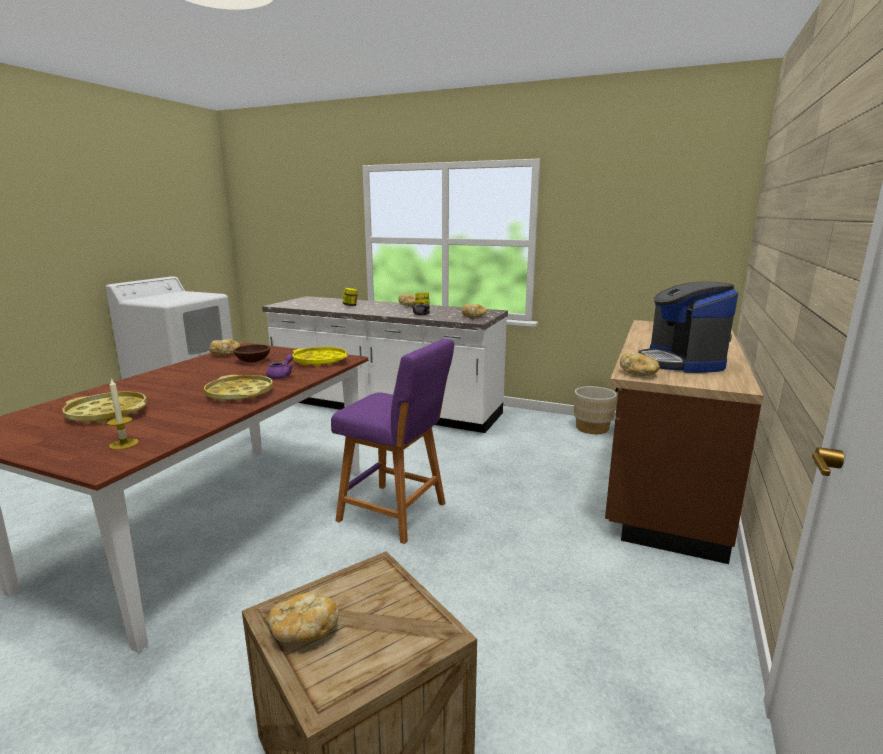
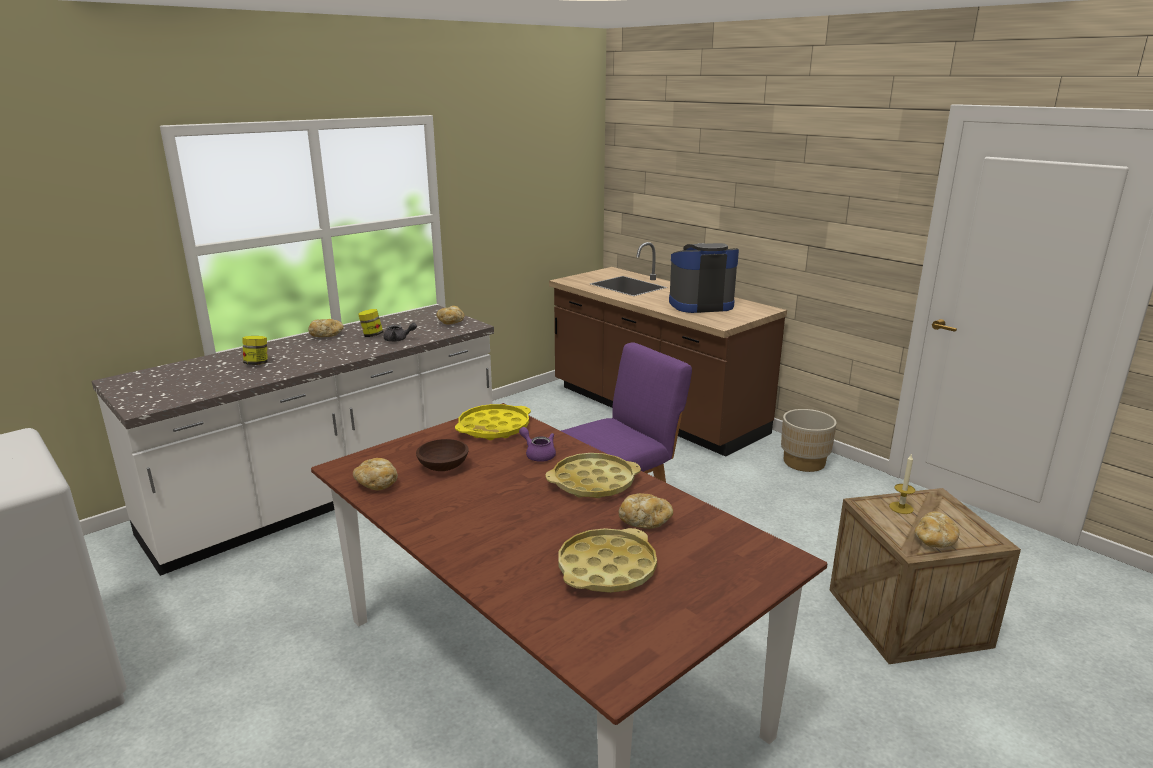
camera: 65 degrees left, 5 degrees up
(124, 444) = (728, 551): candle -> candle (901, 508)
(592, 428) = (535, 402): beige planter -> beige planter (804, 462)
(639, 374) = (720, 321): bread -> bread (645, 521)
(681, 362) = (700, 304): coffee machine -> coffee machine turned 150 degrees clockwise

